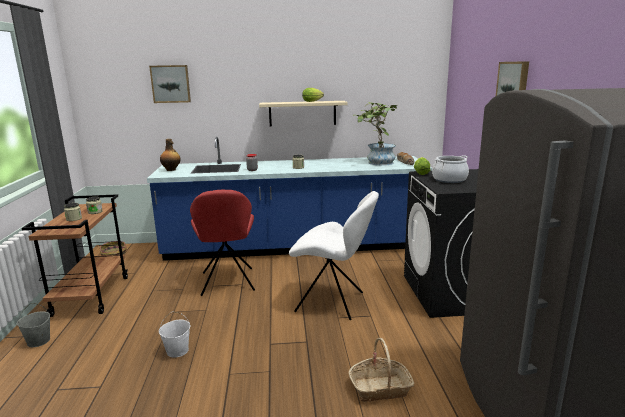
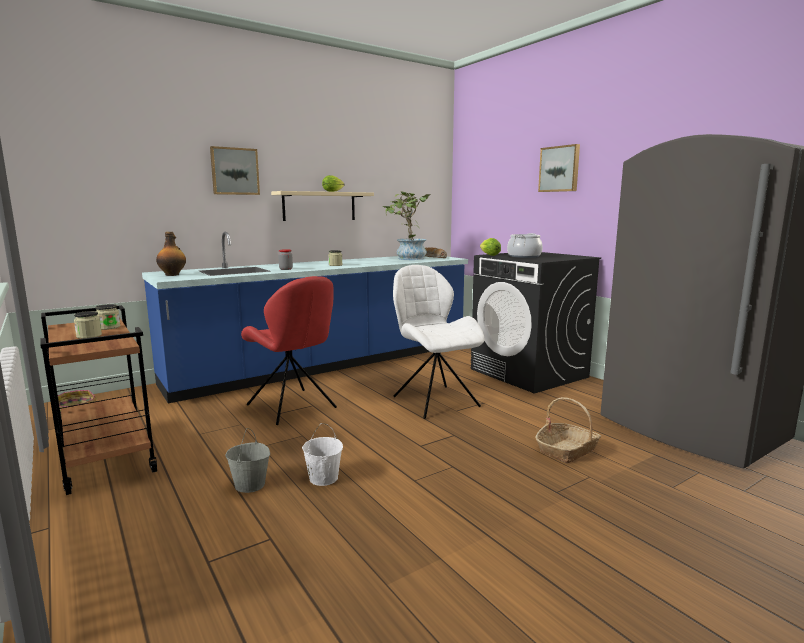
camera: 30 degrees left, 5 degrees down
(39, 341) = (90, 525): grey bucket -> grey bucket (250, 485)
(170, 84) = (154, 161): picture -> picture (234, 171)
(332, 302) = (434, 400): white chair -> white chair turned 105 degrees counterclockwise

